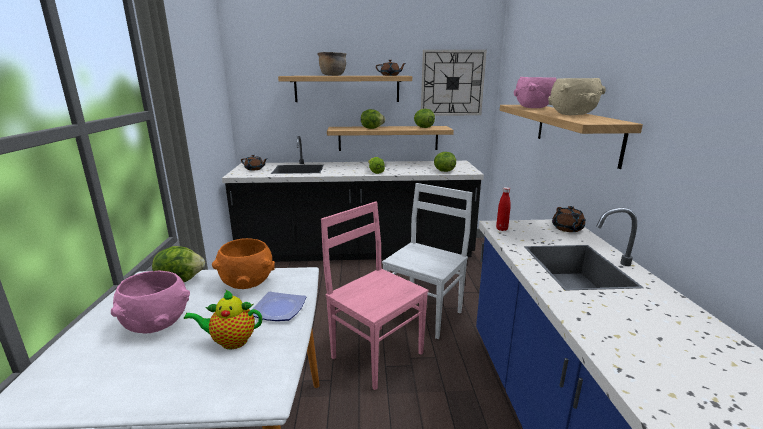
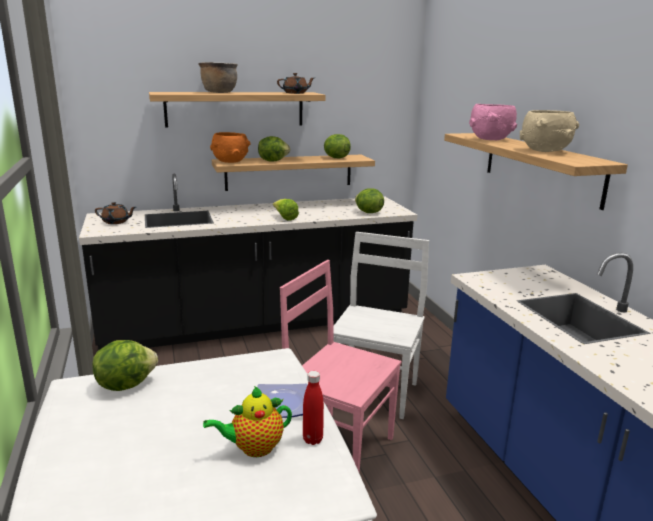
camera: 15 degrees left, 0 degrees up
(156, 325) = (142, 443): pink bowl -> none
(247, 283) = (218, 378): orange bowl -> orange bowl (230, 162)
(452, 83) = (366, 101): wall clock -> none
(501, 229) = (481, 282): red bottle -> red bottle (312, 439)
(567, 229) = (547, 276): brown teapot -> none

